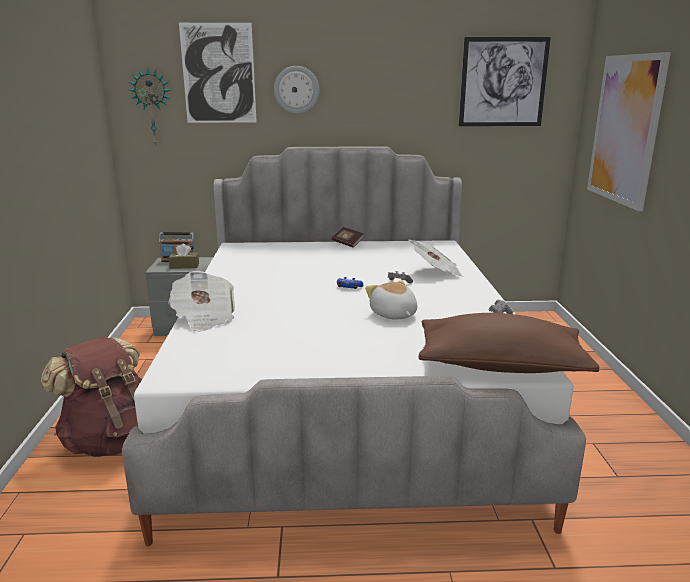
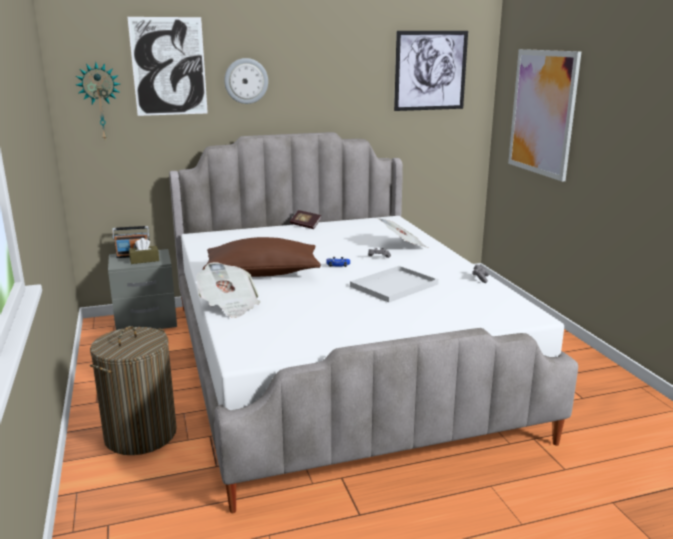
camera: 15 degrees left, 0 degrees up
(113, 441) = (140, 434): brown backpack -> laundry basket
(393, 315) = (393, 286): plush toy -> white tray
(500, 365) = (505, 317): brown pillow -> brown pillow (262, 273)

